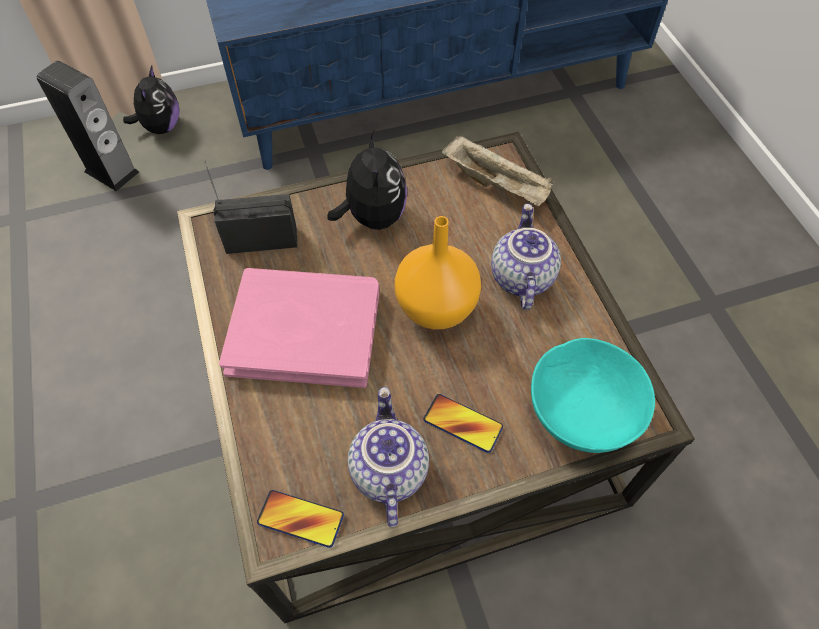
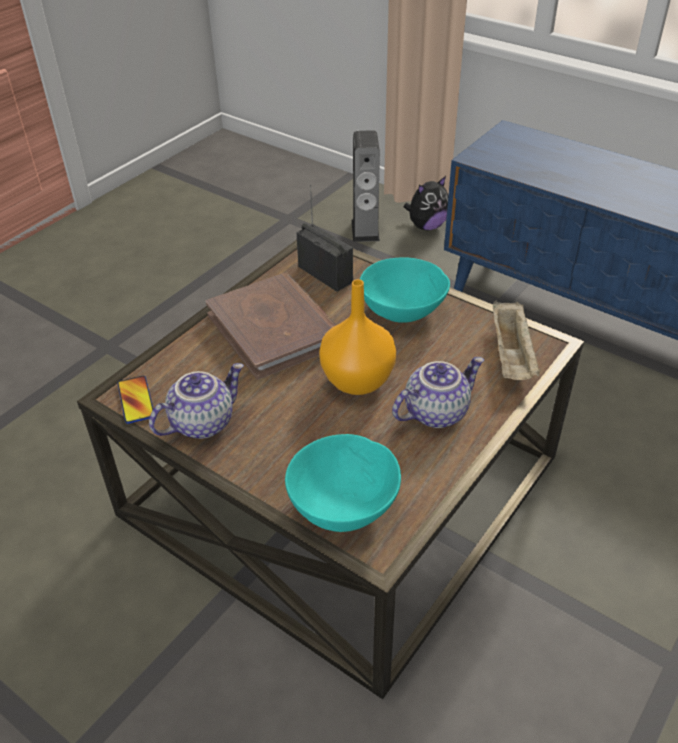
camera: 55 degrees right, 15 degrees down
(305, 329) = (274, 329): pink book -> brown book
(372, 217) = (402, 310): plush toy -> turquoise bowl
(462, 423) = (273, 442): phone -> none

